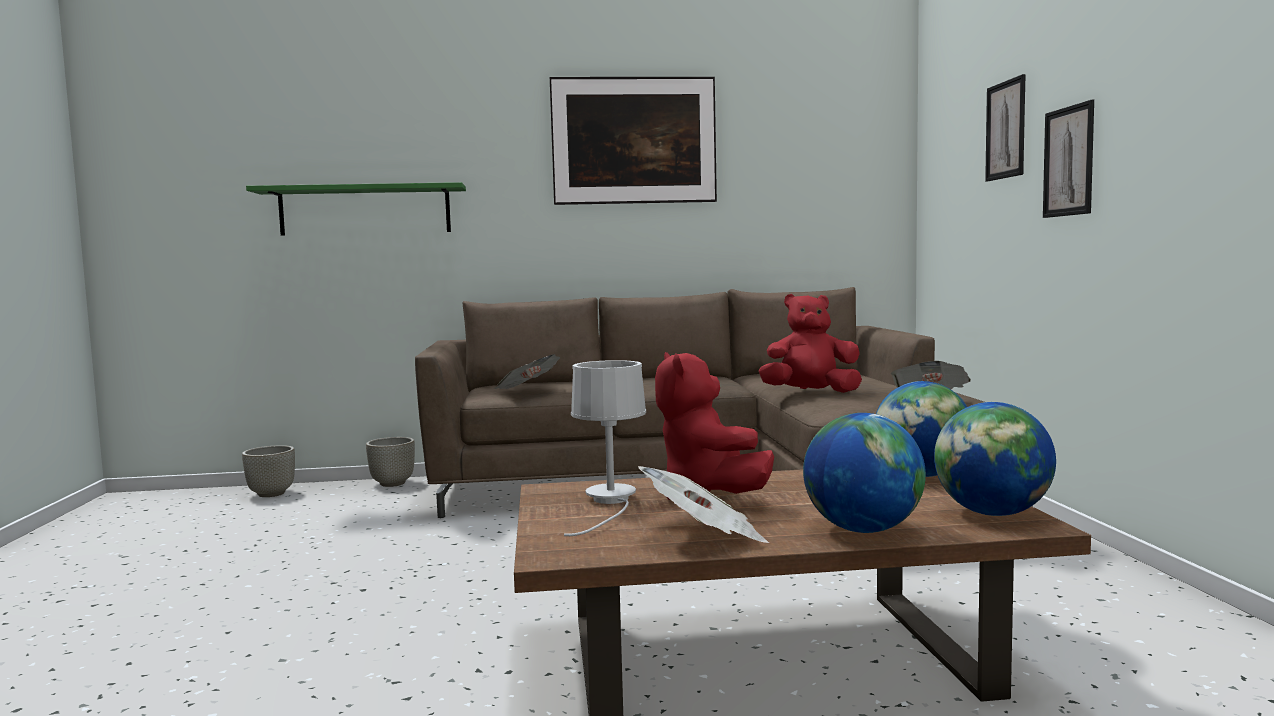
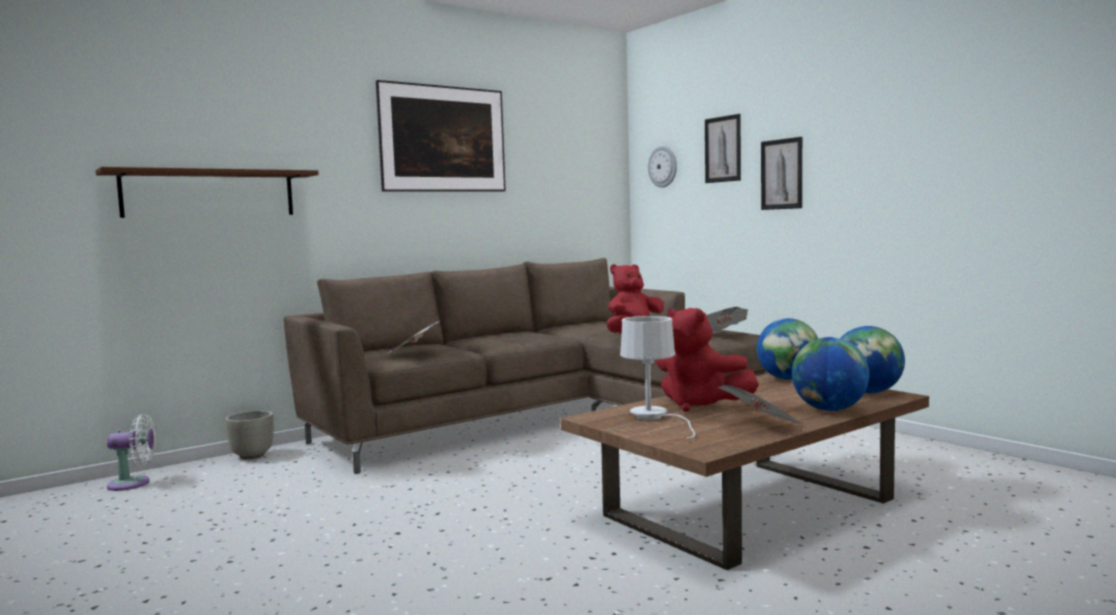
camera: 30 degrees left, 0 degrees up
(271, 494) = (133, 483): grey planter -> white fan
(365, 210) = (209, 194): green shelf -> brown shelf
(946, 161) = (663, 166): none -> wall clock

